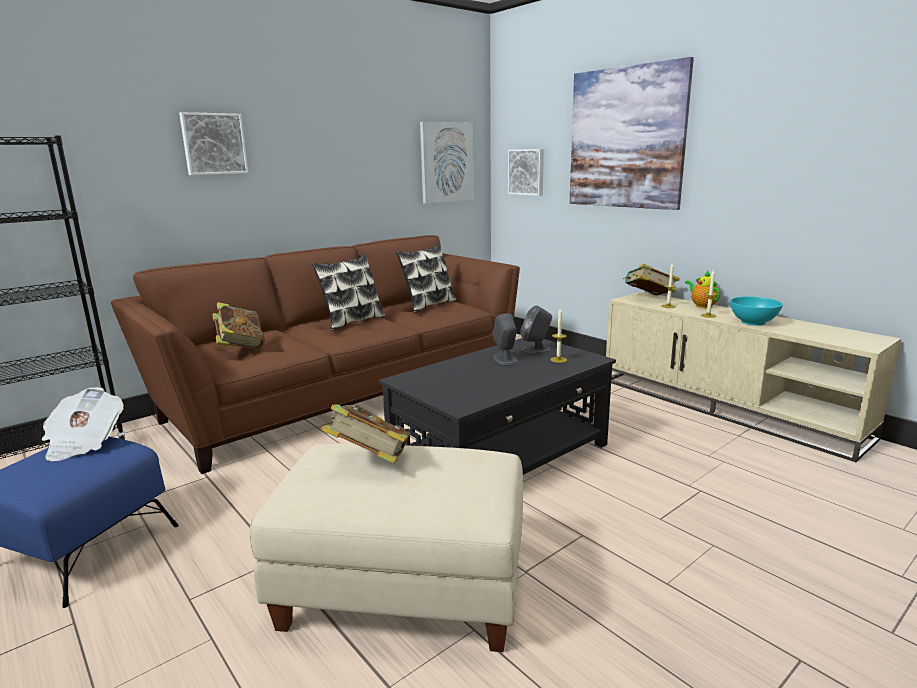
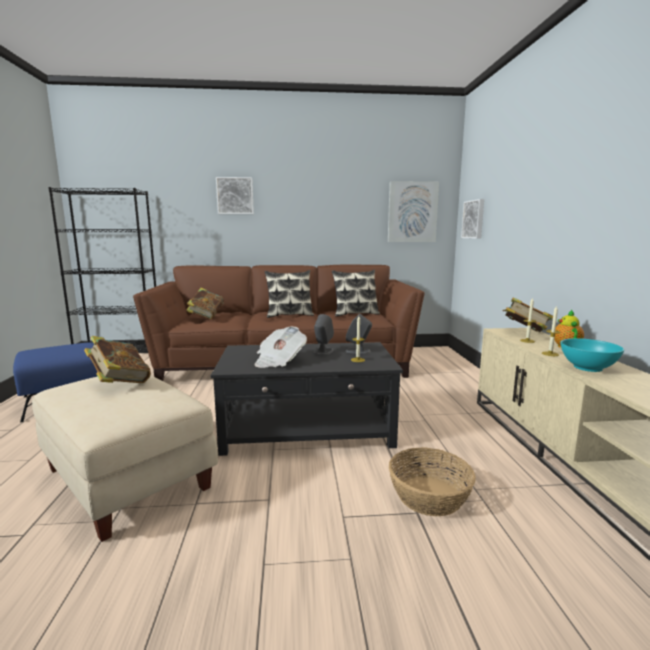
camera: 35 degrees right, 5 degrees down
(84, 442) = (78, 344): newspaper -> newspaper (279, 361)
(626, 138) = (532, 183): picture -> none
(688, 474) = (428, 495): none -> basket

